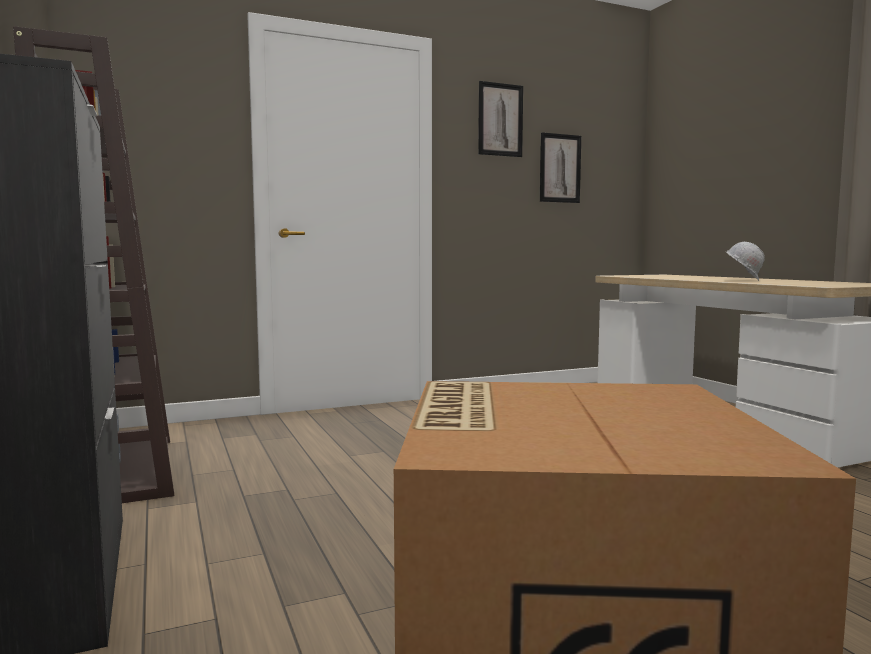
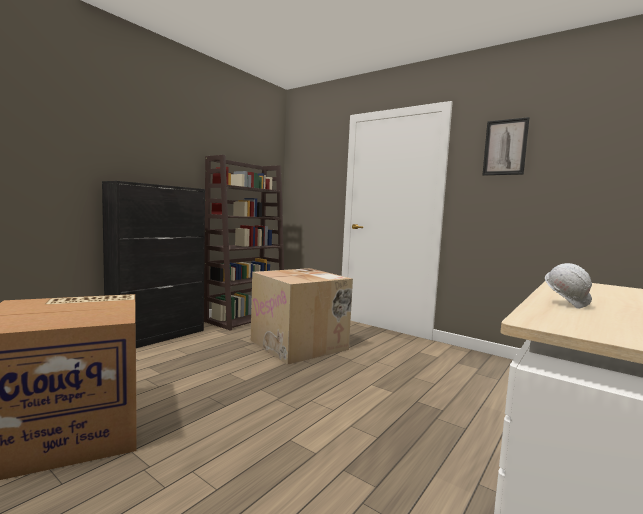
camera: 60 degrees right, 0 degrees up
(350, 459) = (300, 345): none -> cardboard box
(560, 168) = (567, 181): picture -> none

